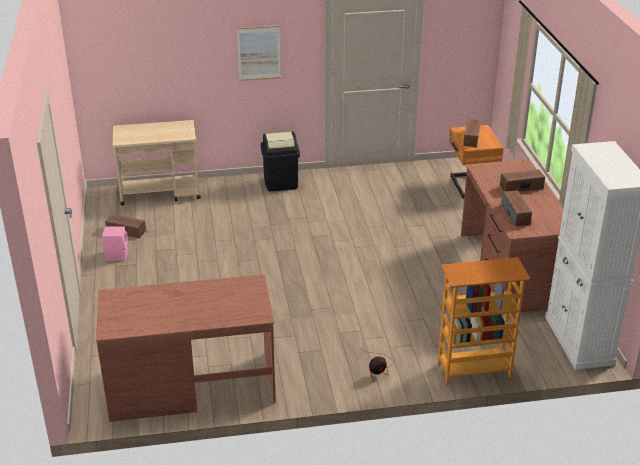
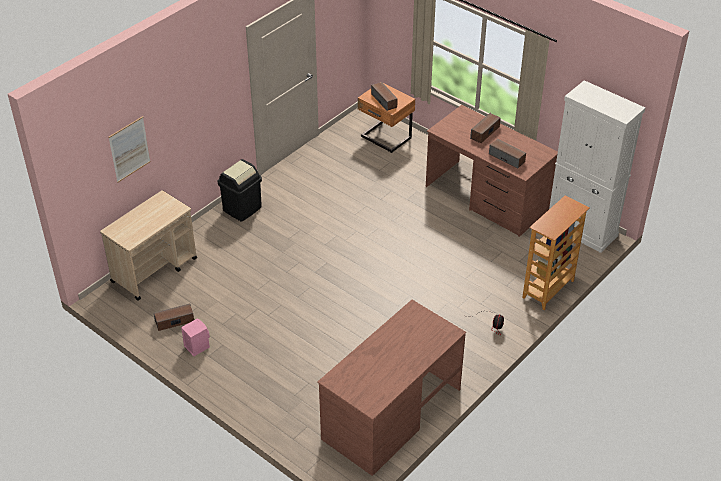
camera: 40 degrees left, 10 degrees up
(259, 53) = (203, 104): picture -> picture (129, 149)

